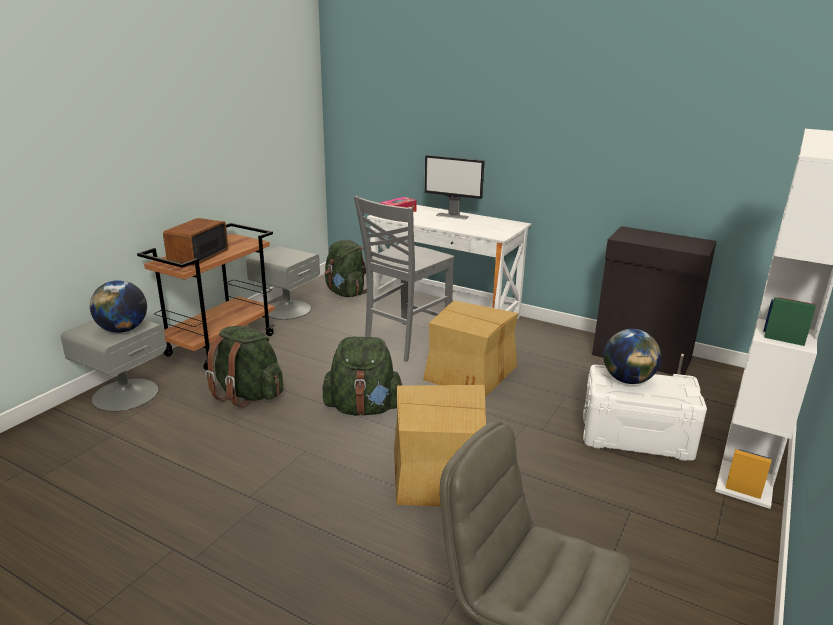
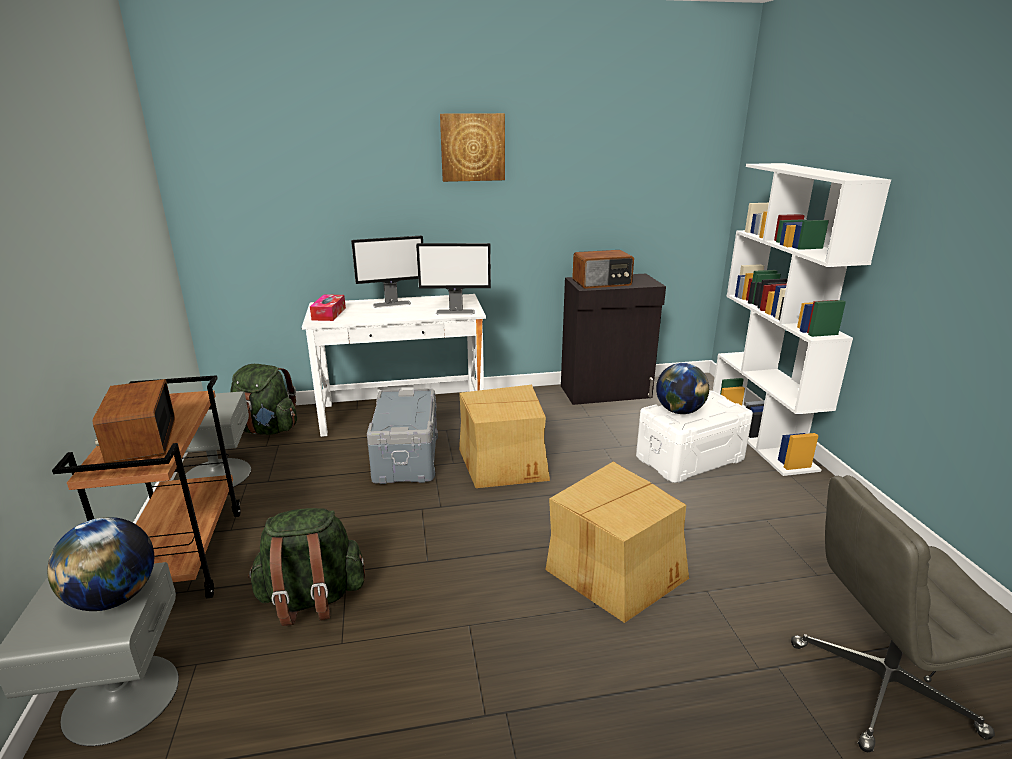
camera: 40 degrees left, 0 degrees up
(363, 408) = (462, 545): green backpack -> none
(405, 342) = (405, 457): grey chair -> grey storage box
(486, 232) = (455, 312): none -> monitor
(546, 85) = (472, 147): none -> picture
(646, 238) = (602, 283): none -> radio

